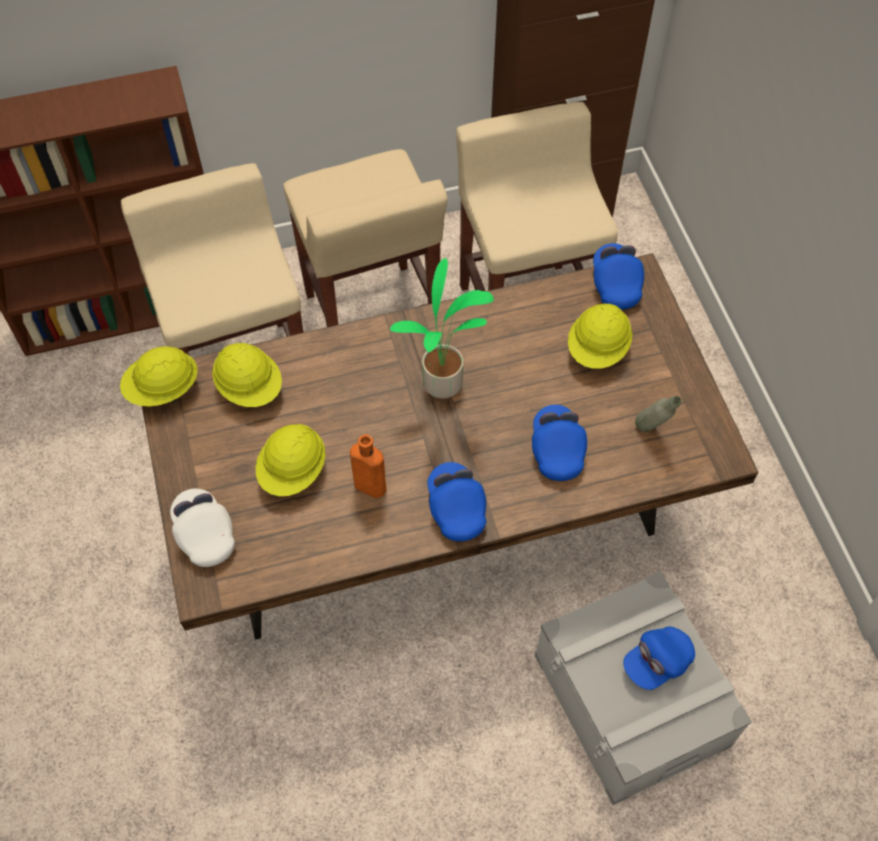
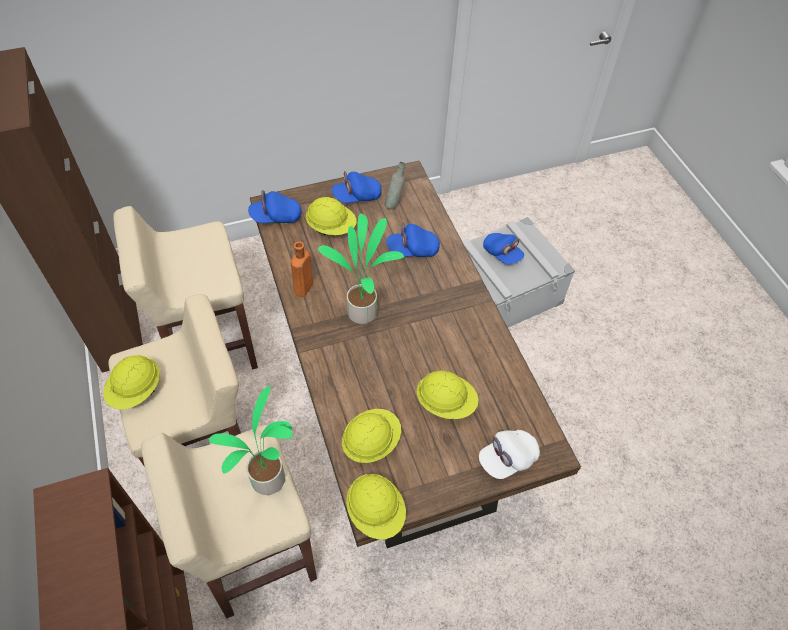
camera: 95 degrees left, 5 degrees down
(224, 297) = (269, 482): none -> potted plant
(352, 175) = (136, 391): none -> yellow hard hat
(367, 485) = (452, 354): orange bottle -> orange bottle (303, 289)
(456, 508) = (463, 302): blue cap -> blue cap (357, 196)

